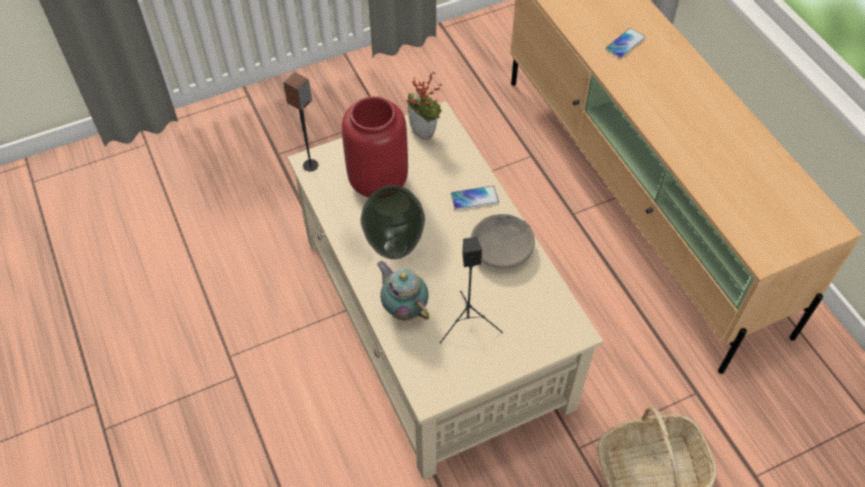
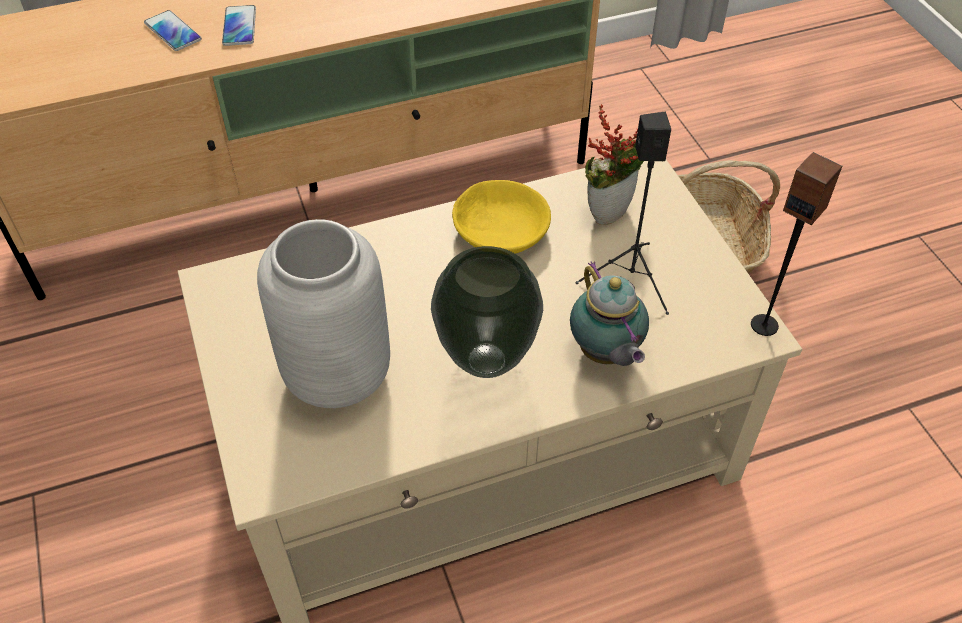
camera: 85 degrees left, 5 degrees down
(311, 165) = (272, 482): speaker -> speaker (764, 325)
(377, 181) = (335, 376): red vase -> grey vase
(404, 308) = (605, 354): teapot -> teapot turned 75 degrees counterclockwise
(425, 132) = (241, 302): potted plant -> potted plant (608, 210)
(474, 198) = (400, 251): phone -> phone (239, 26)
(502, 247) = (500, 228): grey bowl -> yellow bowl

